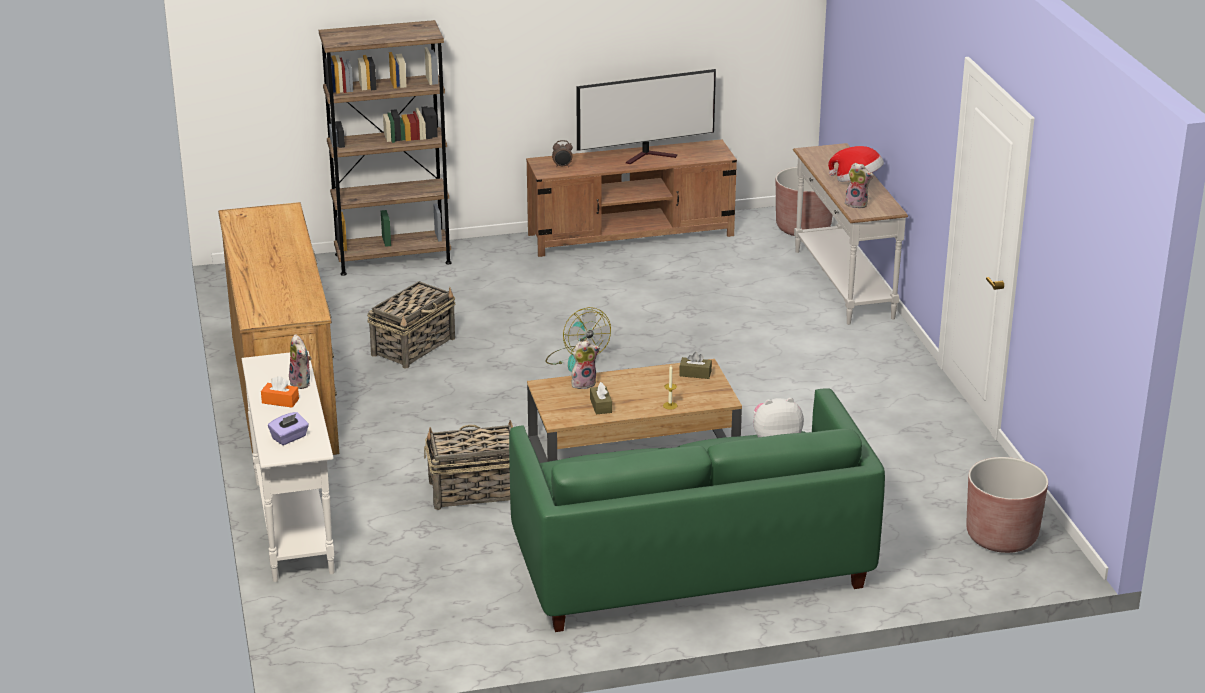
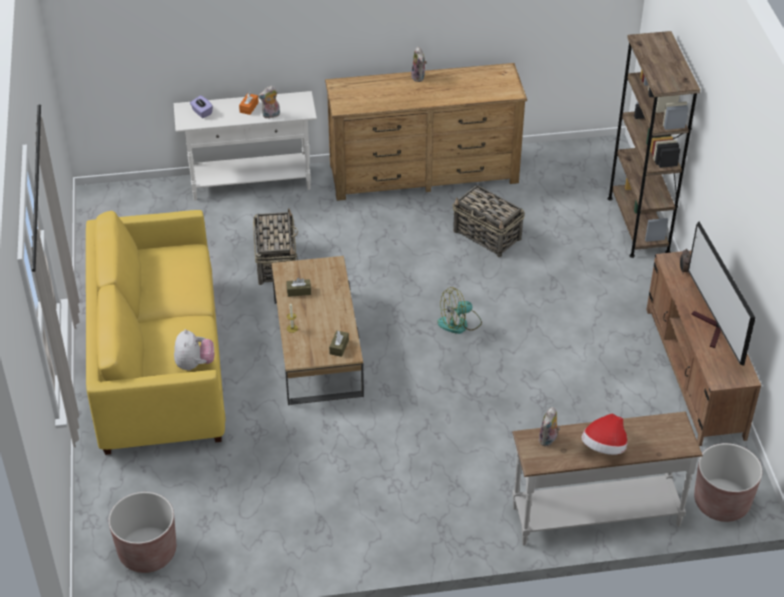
camera: 95 degrees right, 15 degrees up
(584, 383) = (334, 284): plush toy -> plush toy (419, 77)
(690, 565) = (159, 364): green sofa -> yellow sofa

